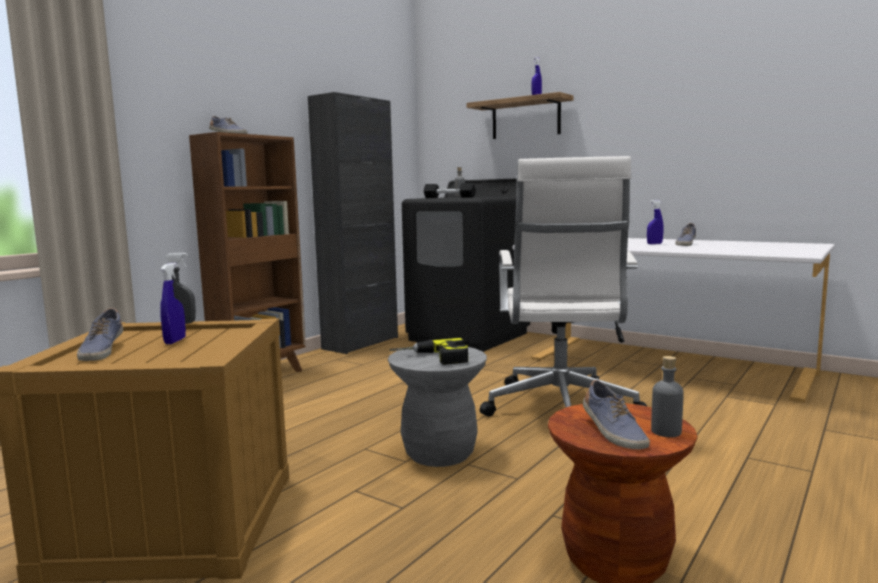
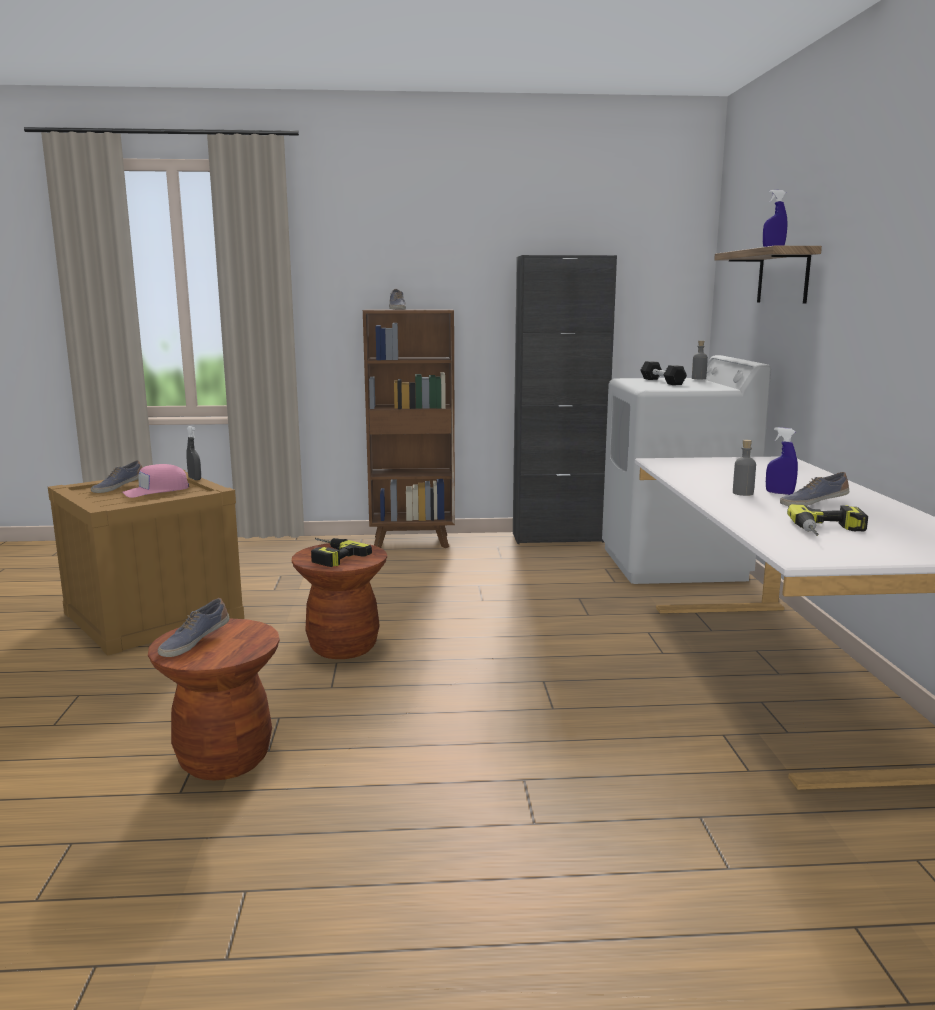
camera: 50 degrees right, 5 degrees up
(175, 341) = (156, 491): blue spray bottle -> pink cap
(439, 453) = (343, 647): grey stool -> brown stool
(469, 336) = (673, 564): black washing machine -> white washing machine
(560, 409) = (520, 661): white office chair -> none
(666, 431) = (211, 657): grey bottle -> grey bottle (743, 493)
(751, 248) = (830, 531): none -> power drill

